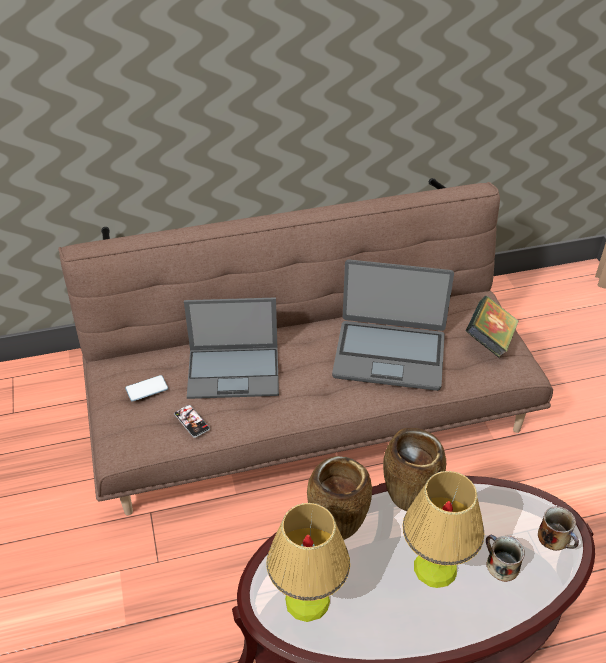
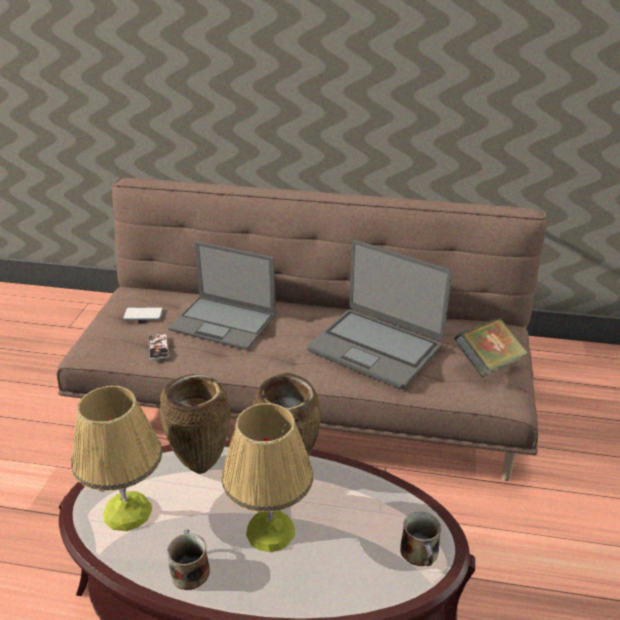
camera: 25 degrees right, 10 degrees down
(500, 565) = (340, 555): mug -> mug (189, 570)

